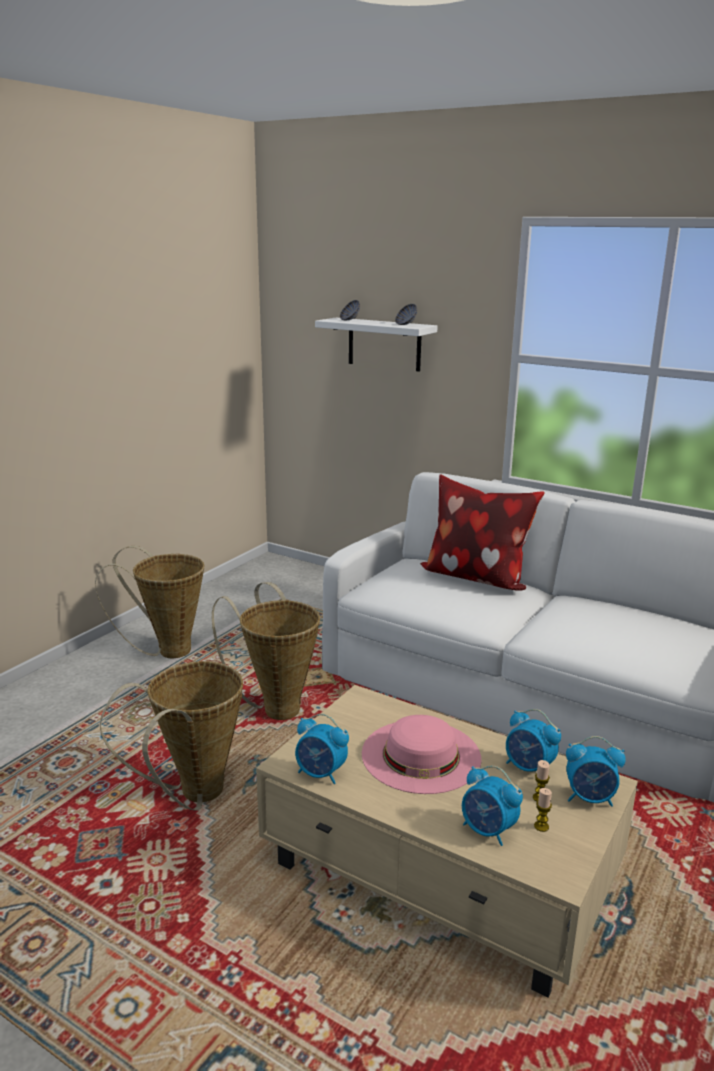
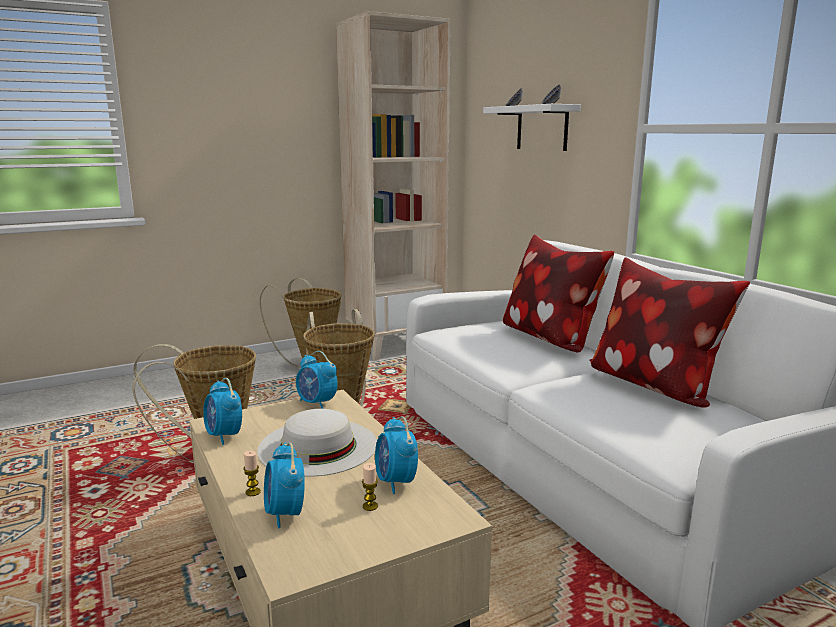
camera: 30 degrees right, 5 degrees down
(231, 599) = (395, 345): none -> beige bookcase
(421, 755) = (318, 446): pink hat -> white hat
(541, 826) = (336, 527): candle -> candle (253, 492)
(590, 798) = (418, 522): alarm clock -> alarm clock (317, 403)
(610, 613) = (653, 386): none -> pillow

